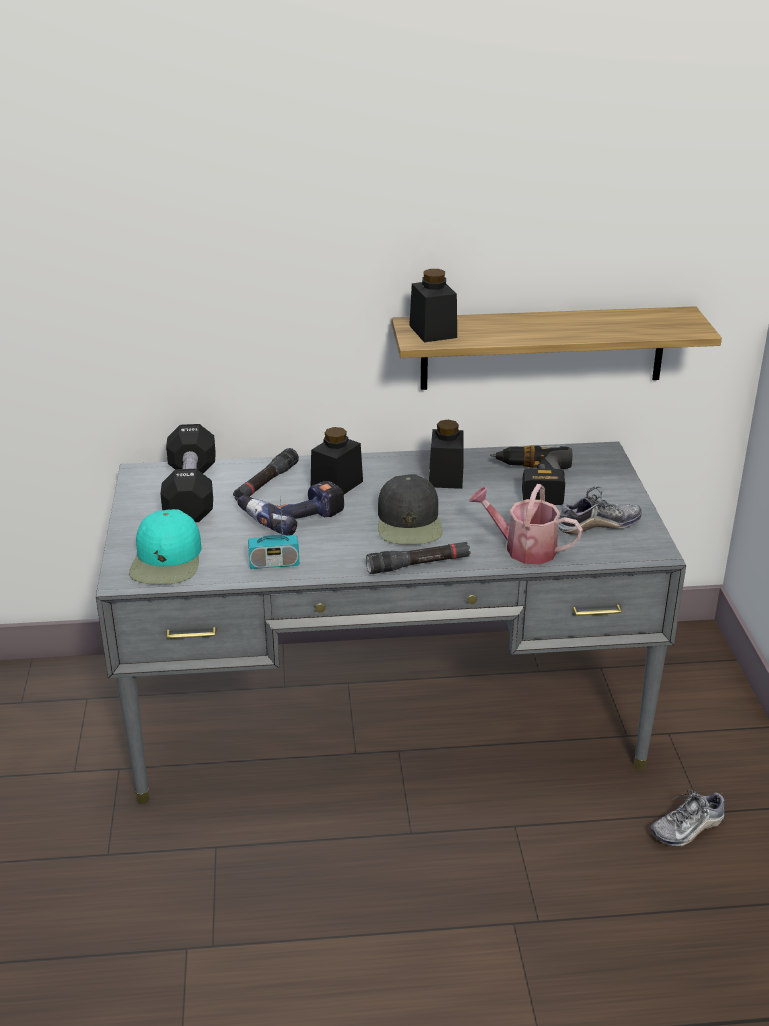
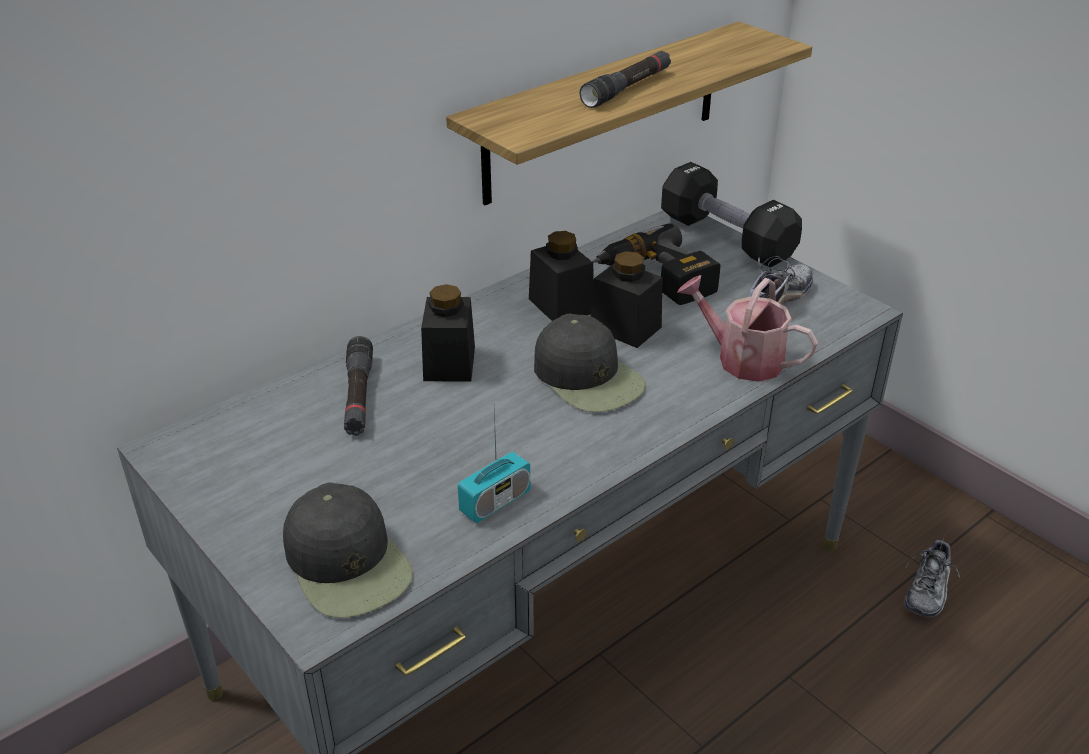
camera: 35 degrees left, 5 degrees up
(167, 560) = (348, 563): turquoise cap -> black cap
(191, 492) = (271, 449): black dumbbell -> black dumbbell (726, 237)
(292, 516) = (443, 426): power drill -> none
(418, 565) = (661, 426): black flashlight -> black flashlight (627, 88)
(433, 331) = (522, 120): black jar -> black jar (625, 328)
(523, 549) = (741, 359): watering can -> watering can turned 45 degrees clockwise

